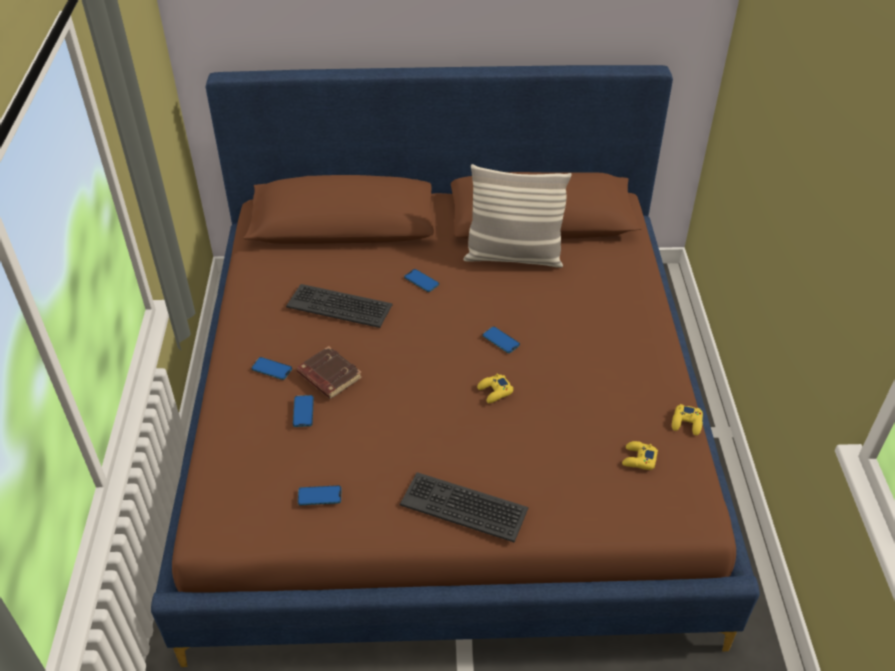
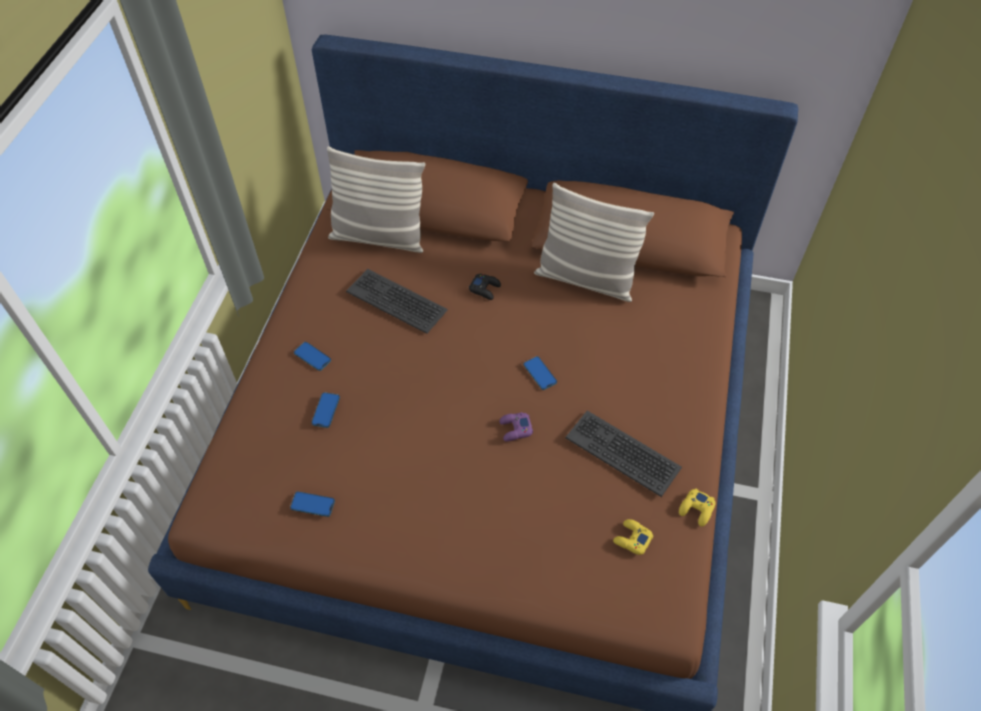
camera: 15 degrees right, 10 degrees up
(301, 256) = (379, 237): none -> pillow
(328, 376) = (361, 377): brown book -> none
(421, 281) = (485, 288): phone -> black game controller
(464, 506) = (443, 548): keyboard -> keyboard (623, 452)
(495, 391) = (515, 429): yellow game controller -> purple game controller

